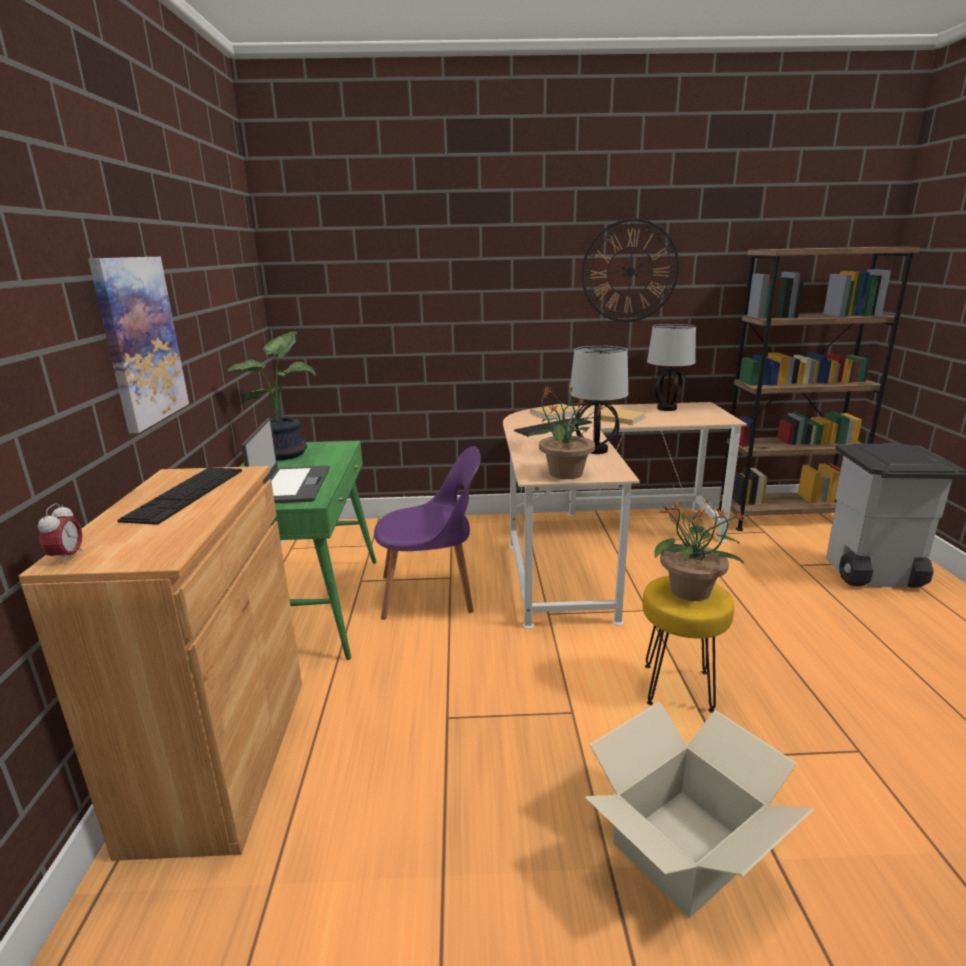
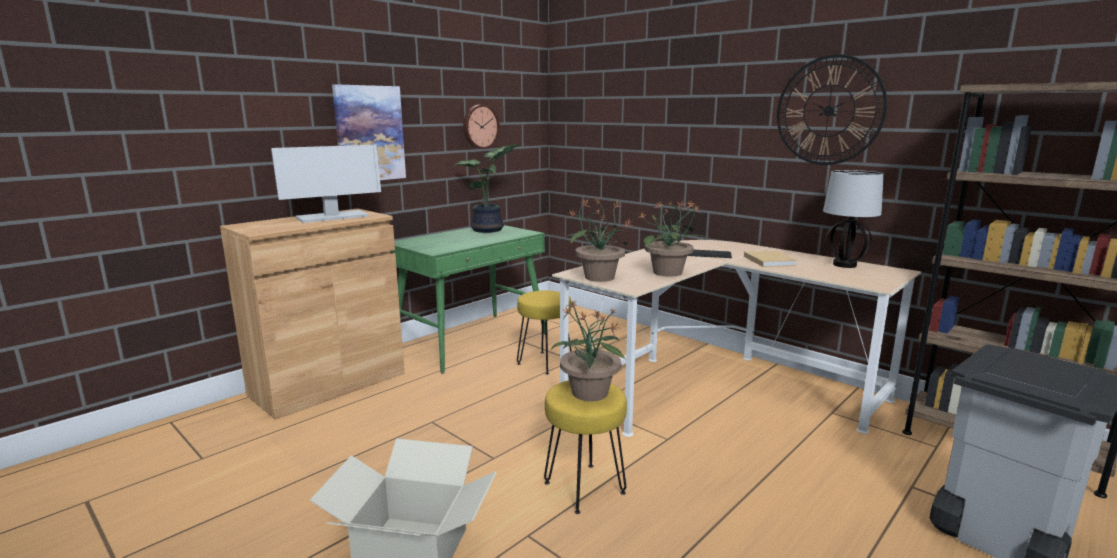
camera: 45 degrees right, 5 degrees down
(67, 557) = (241, 225): alarm clock -> none
(186, 494) = (331, 217): keyboard -> monitor
(224, 311) = (480, 126): none -> wall clock
(291, 485) = (448, 243): laptop -> none
(431, 593) = (544, 363): purple chair -> yellow stool
(556, 413) = (724, 247): beige book -> none
(596, 450) = (668, 272): table lamp -> potted plant

